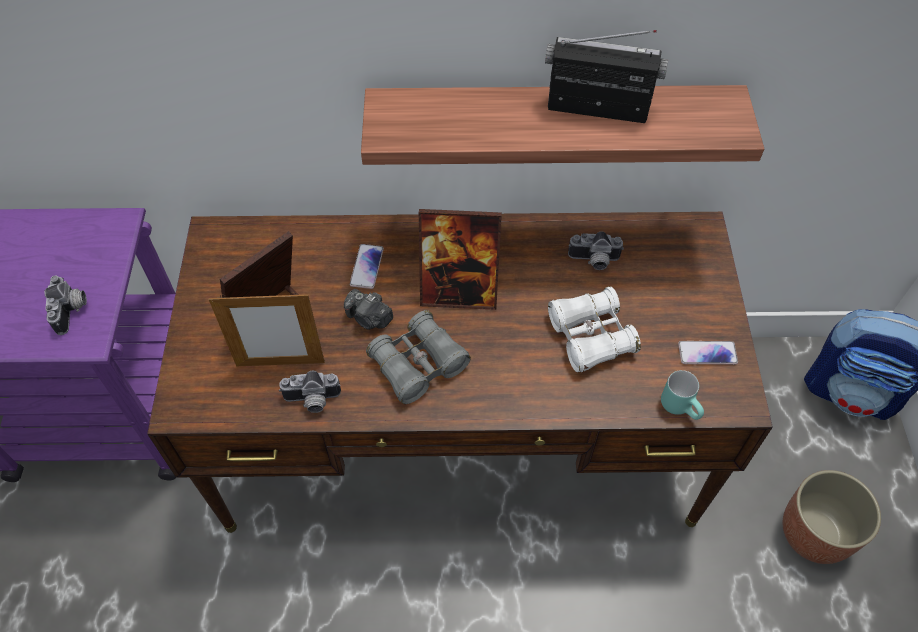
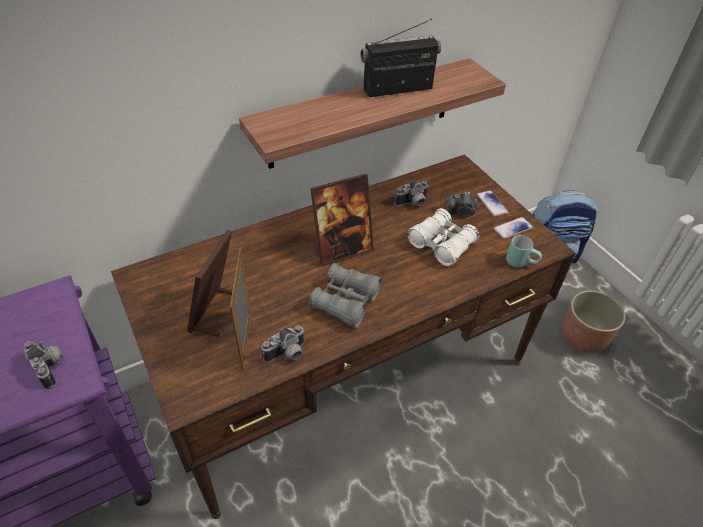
camera: 30 degrees left, 10 degrees down
(280, 363) = (246, 340): picture frame -> picture frame turned 120 degrees clockwise
(366, 267) = (268, 257): phone -> phone (491, 204)
(369, 318) = (292, 287): camera -> camera (460, 212)

